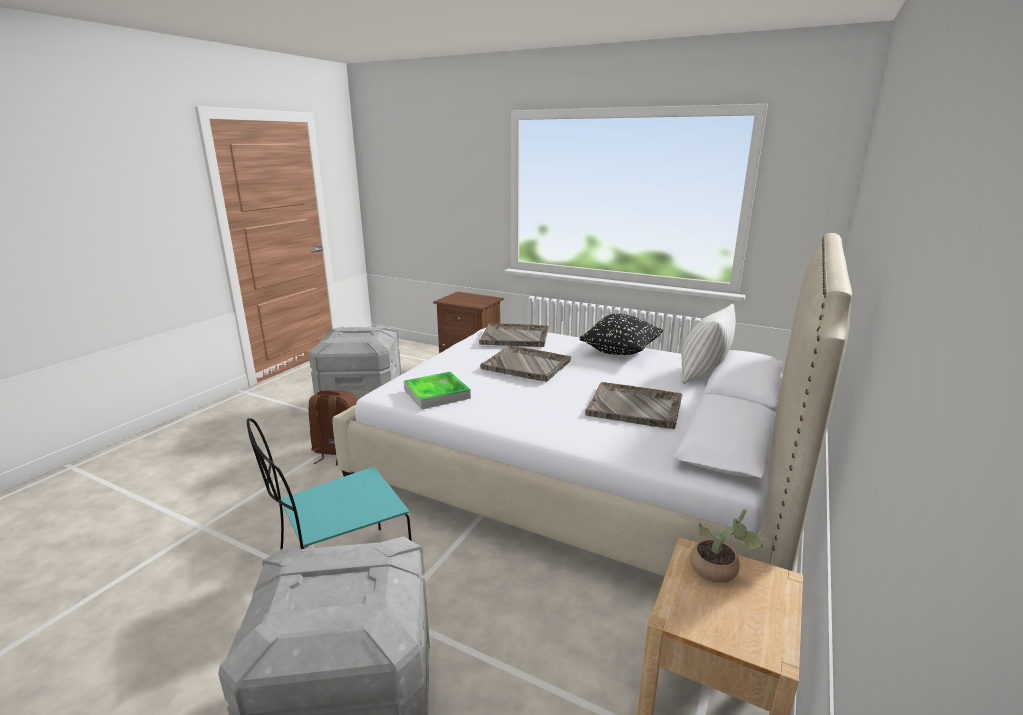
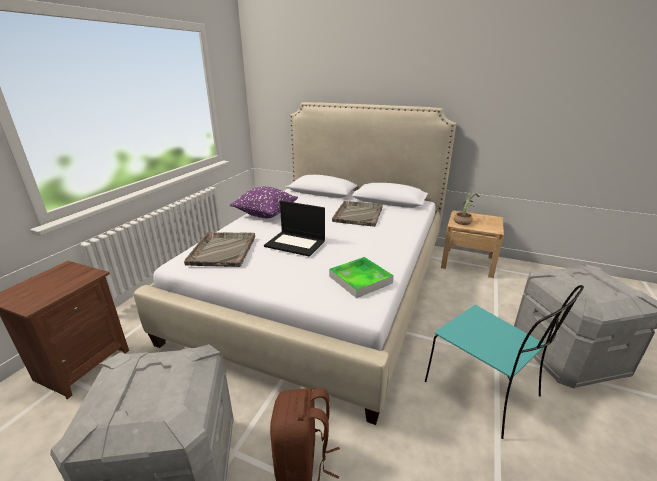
camera: 95 degrees left, 5 degrees up
(527, 365) = (296, 243): grey tray -> laptop
(620, 352) = (265, 214): black pillow -> purple pillow
(702, 373) = (306, 197): white pillow -> none

